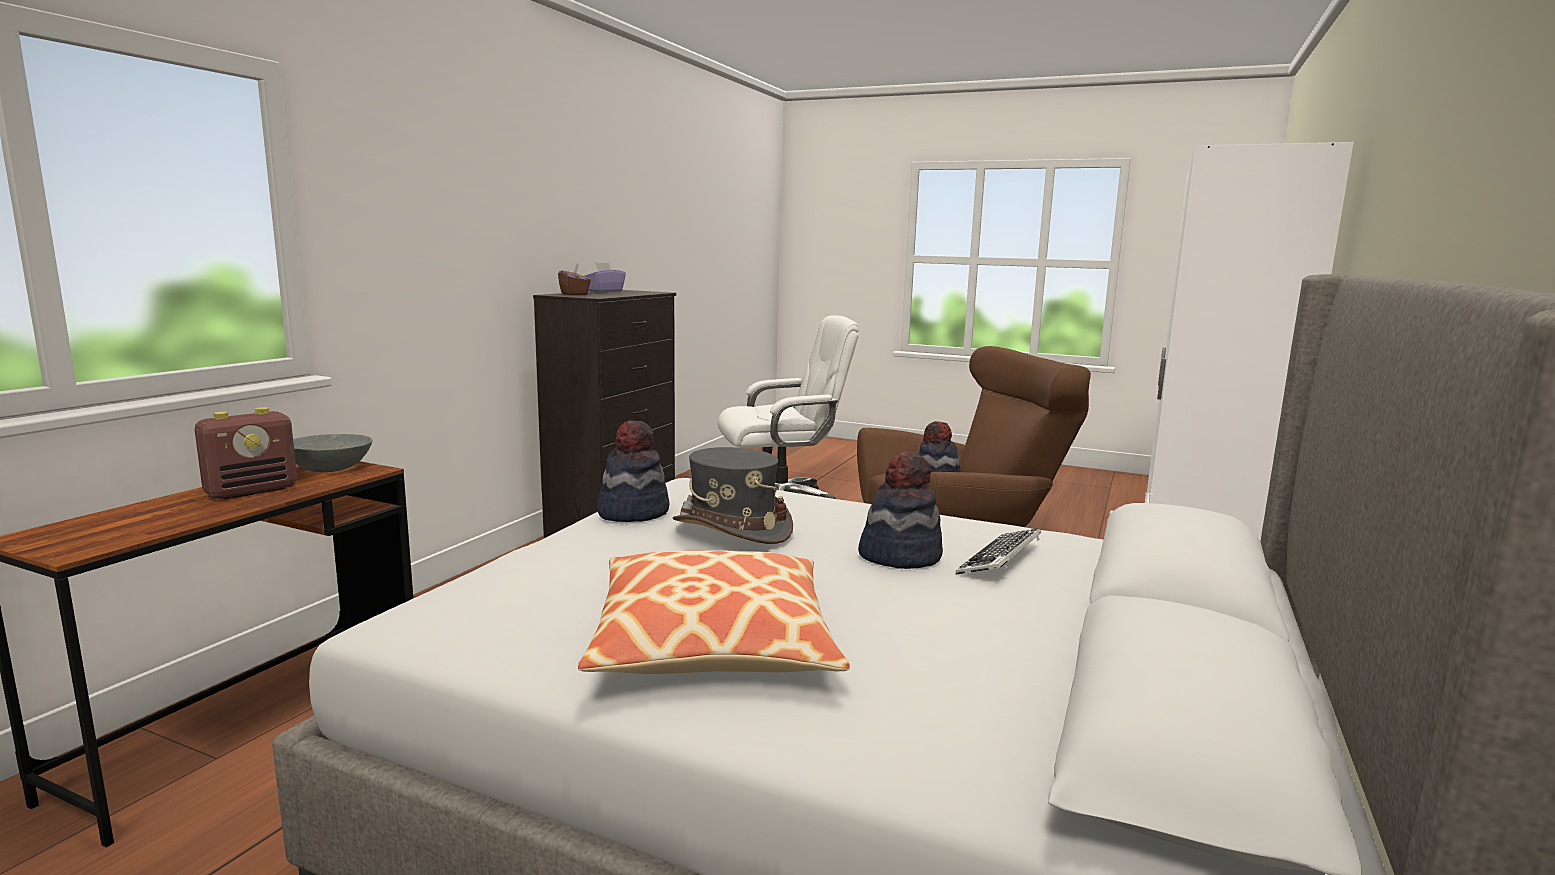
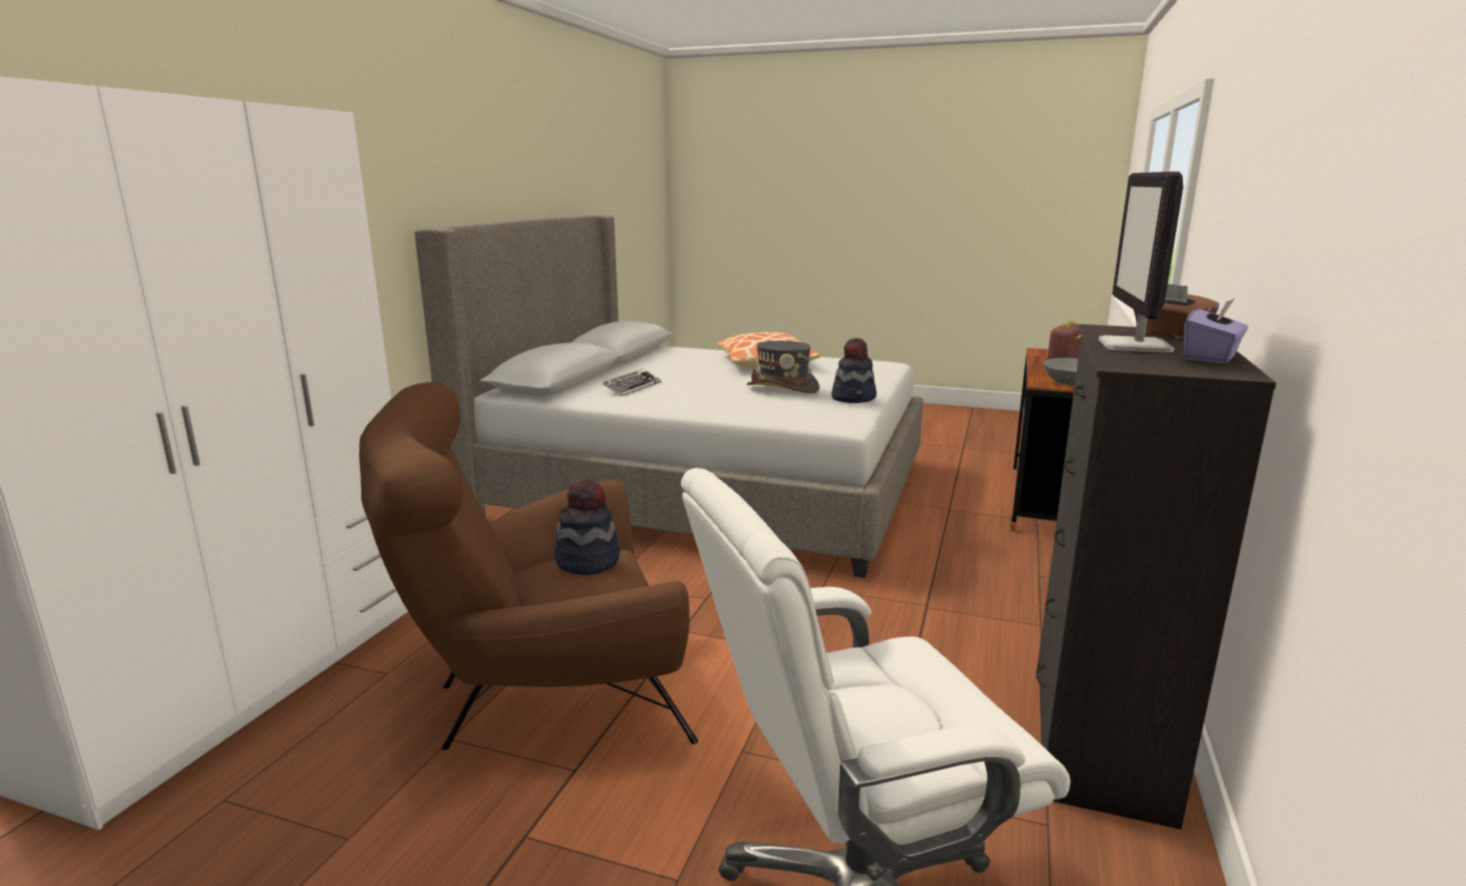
camera: 175 degrees right, 5 degrees up
(621, 293) = (1135, 347): none -> monitor
(900, 555) = (686, 385): hat -> none

